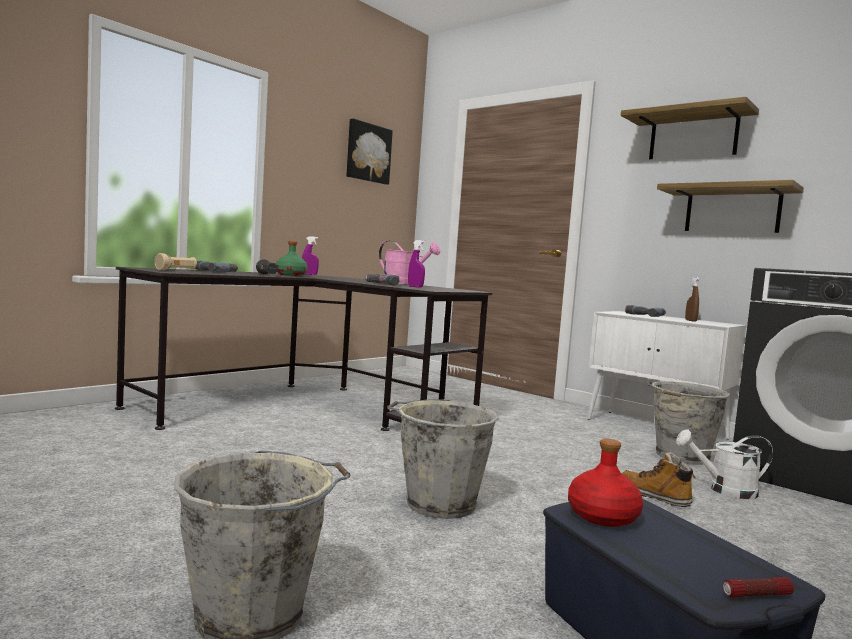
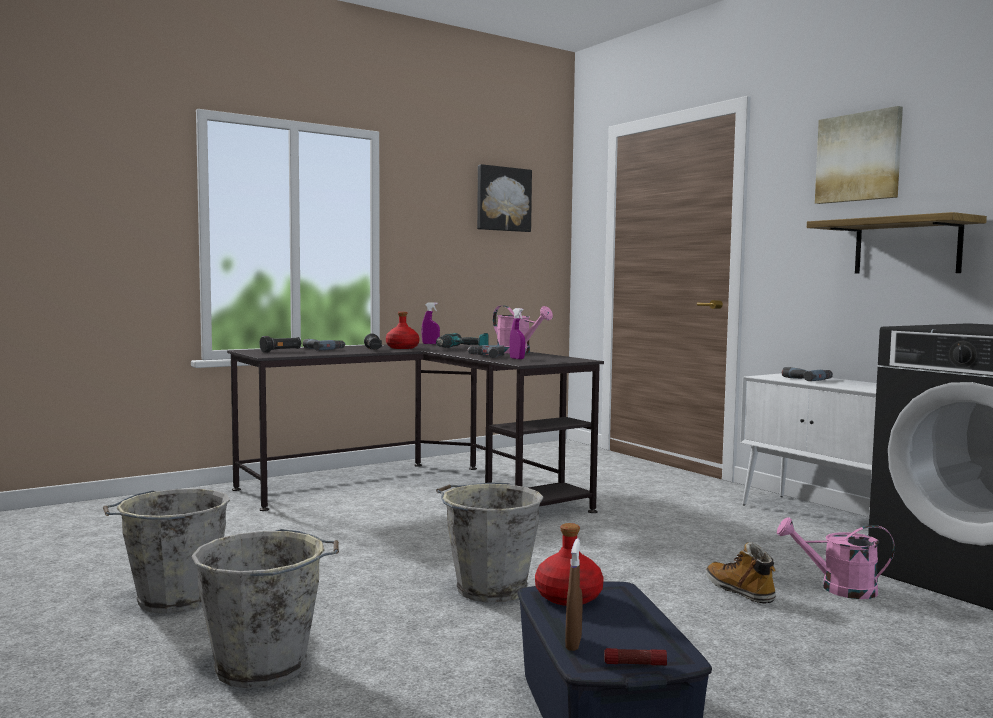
camera: 15 degrees right, 0 degrees up
(176, 270) = (281, 351): beige flashlight -> black flashlight
(291, 275) = (402, 348): green bottle -> red bottle
(348, 279) = (462, 349): none -> power drill
(681, 457) = (822, 550): grey bucket -> grey bucket (173, 600)
(690, 320) = (853, 385): brown spray bottle -> brown spray bottle (573, 643)
(693, 136) = (859, 157): shelf -> picture
(724, 490) = (838, 588): white watering can -> pink watering can

